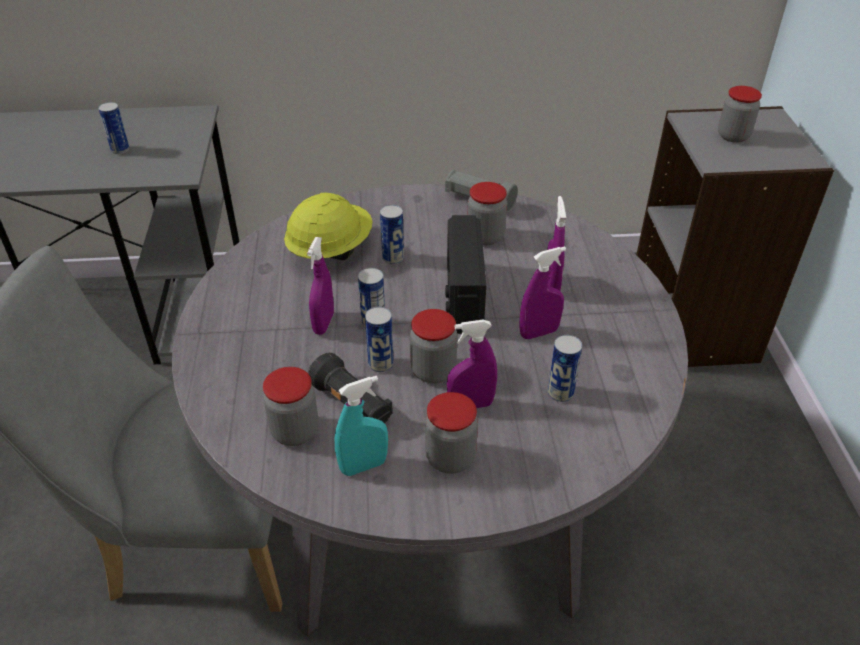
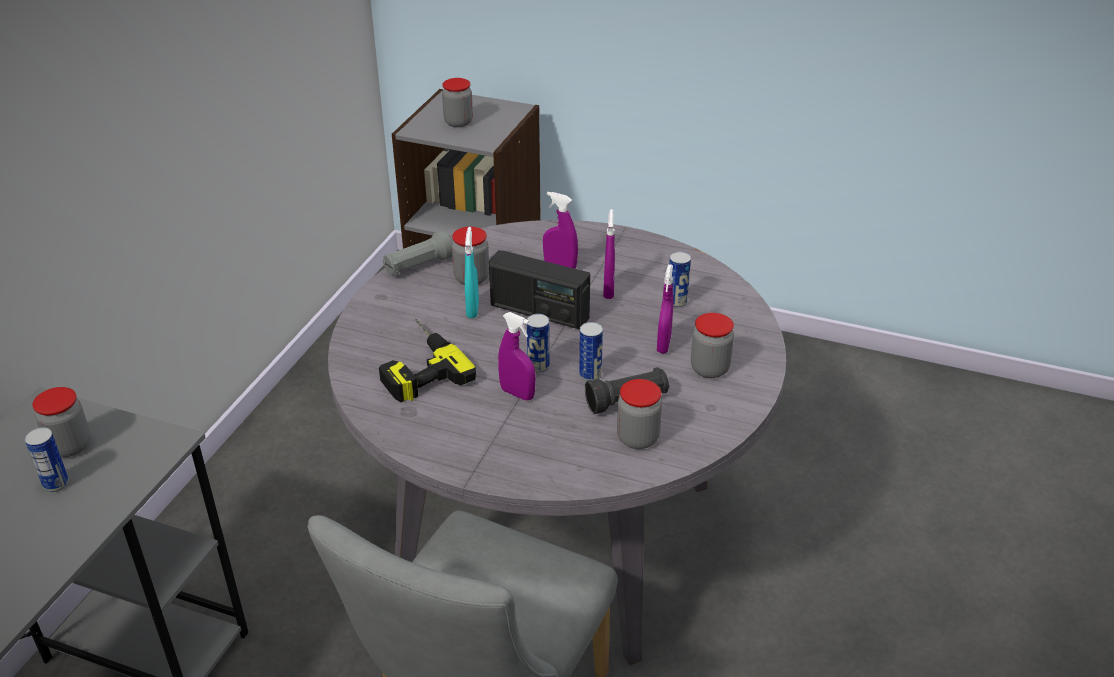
camera: 65 degrees left, 5 degrees down
(330, 250) = (416, 366): yellow hard hat -> power drill
(363, 466) = (694, 411): turquoise spray bottle -> turquoise spray bottle (472, 309)
(393, 258) = (458, 333): can -> none
(433, 371) = (616, 351): jar -> jar (70, 446)

